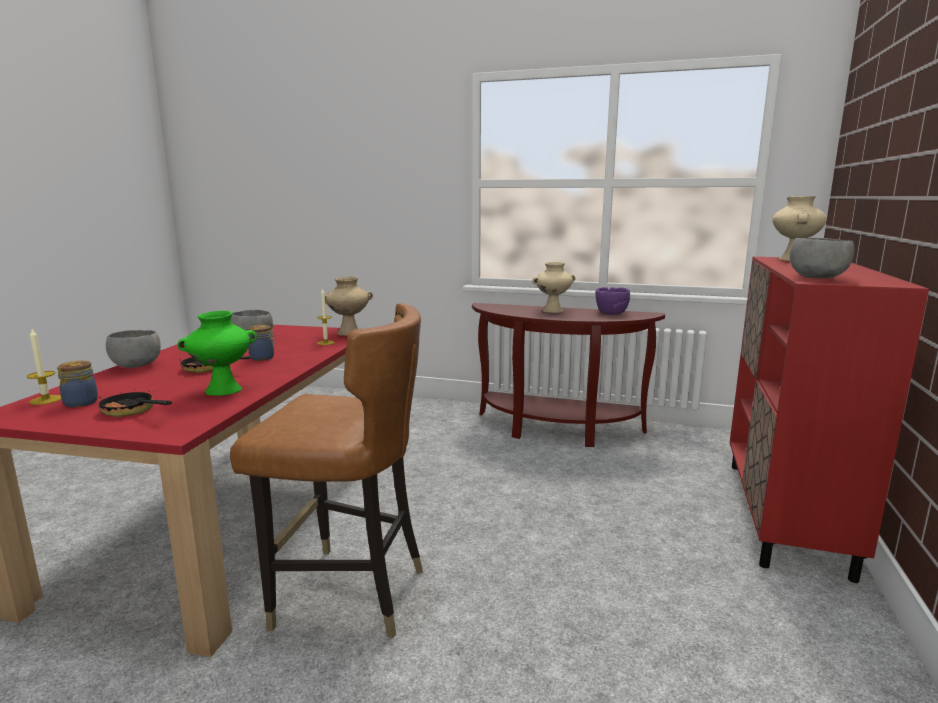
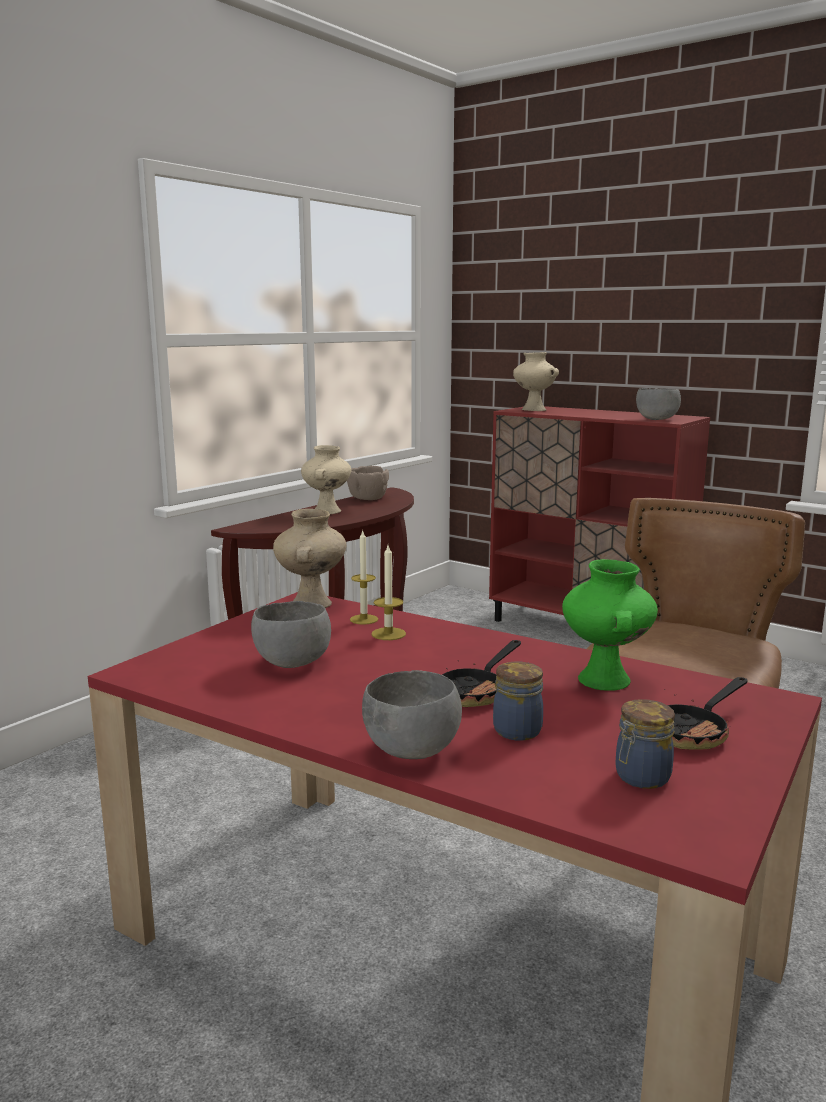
camera: 70 degrees left, 0 degrees up
(46, 400) = (617, 812): candle -> candle (388, 634)
(263, 358) = (429, 657): jar -> jar (518, 730)
(610, 312) = (367, 498): purple bowl -> brown bowl

